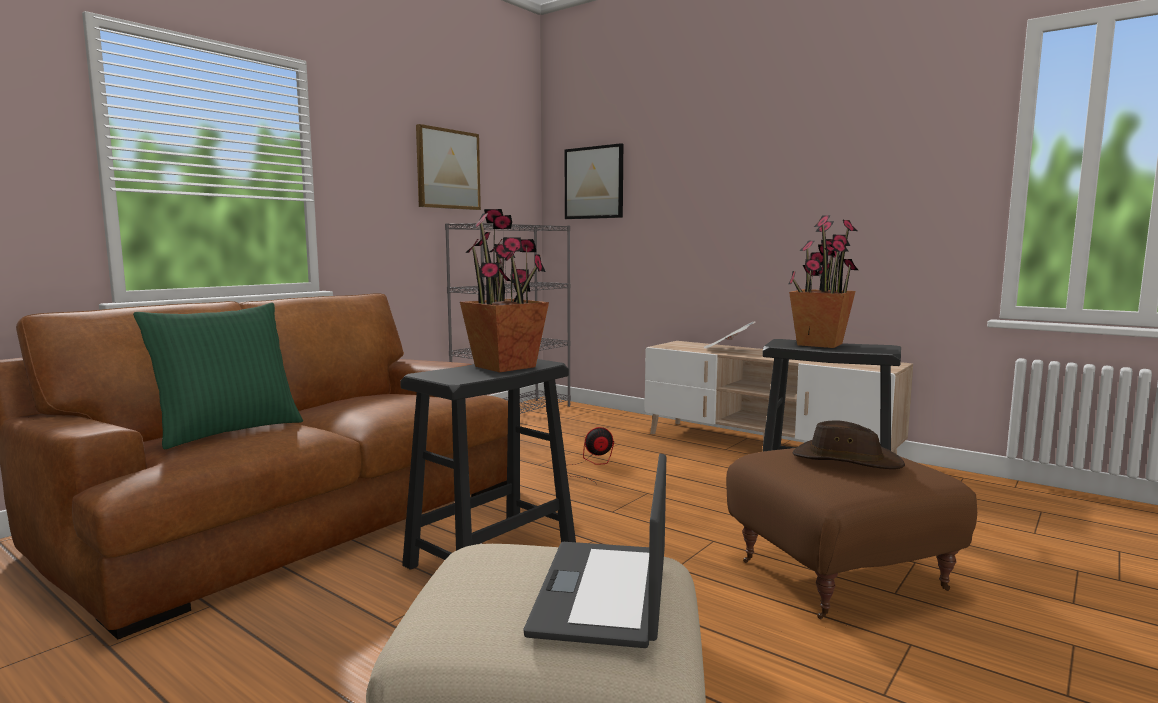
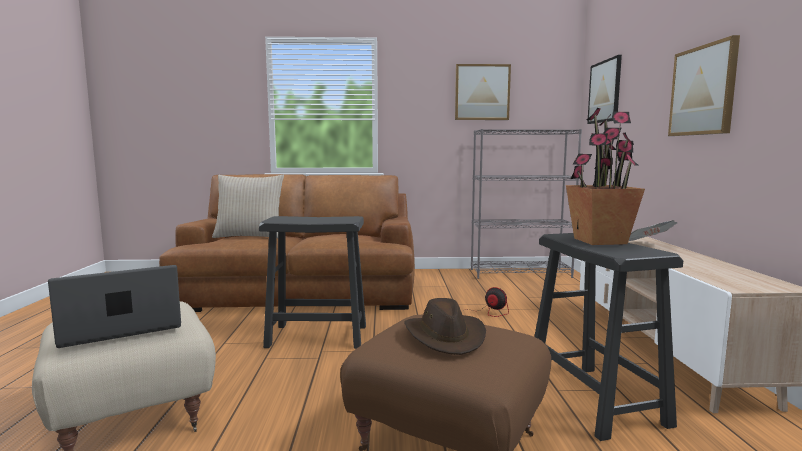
camera: 50 degrees right, 0 degrees up
(228, 431) = (250, 236): green pillow -> beige pillow
(506, 366) = (325, 219): potted plant -> none
(761, 196) = (703, 90): none -> picture

